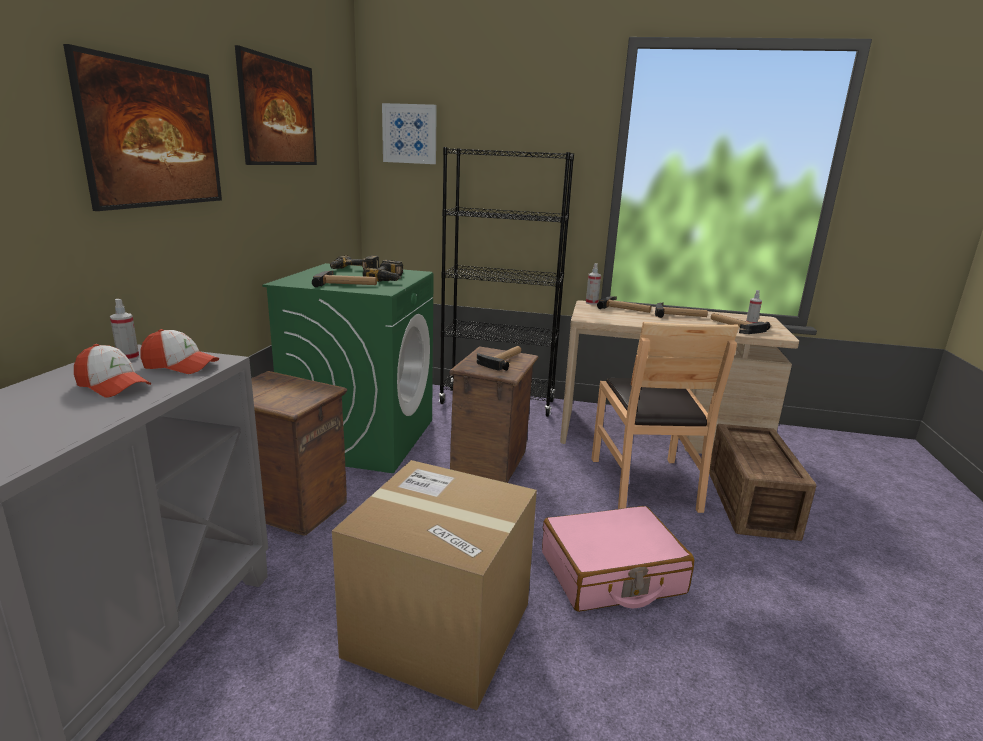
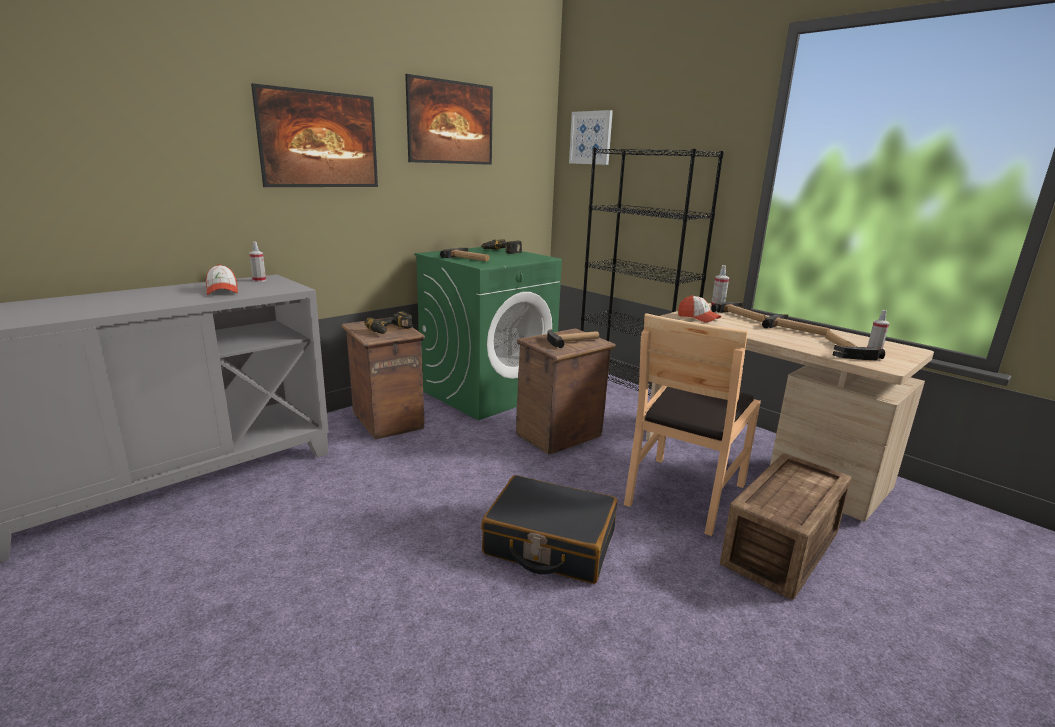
camera: 35 degrees right, 0 degrees up
(180, 366) = (271, 288): cap -> cap (698, 318)
(390, 279) = (511, 259): power drill -> power drill (391, 330)
(439, 629) = (381, 522): cardboard box -> none
(612, 574) = (549, 543): pink suitcase -> black suitcase

